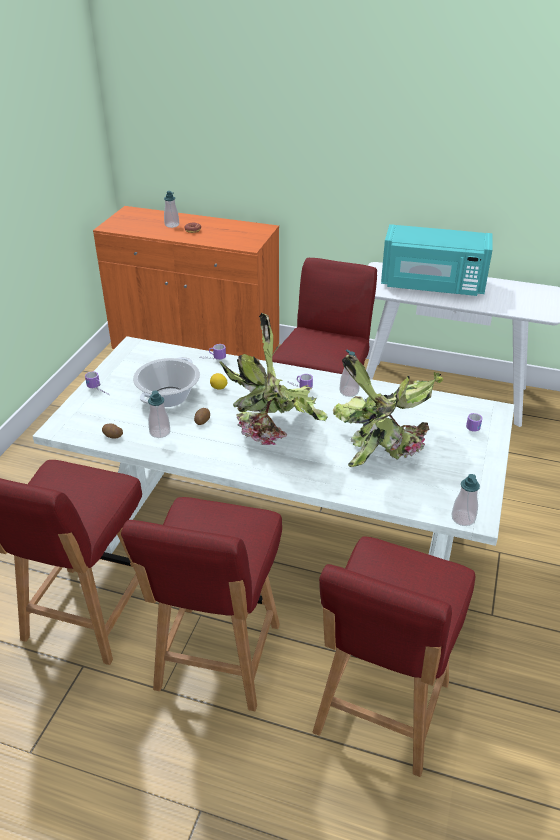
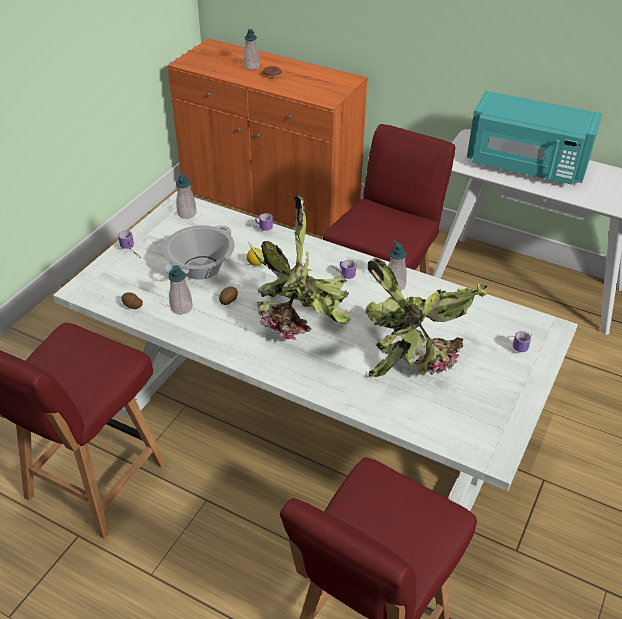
camera: 10 degrees right, 5 degrees up
(217, 659) = (212, 551): red chair -> none
(463, 518) = (478, 454): soap dispenser -> soap dispenser (187, 213)

